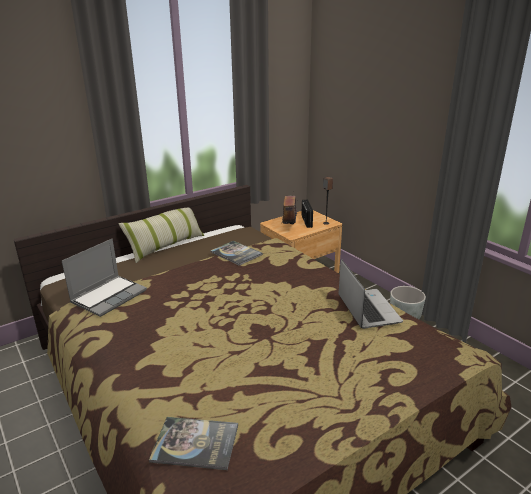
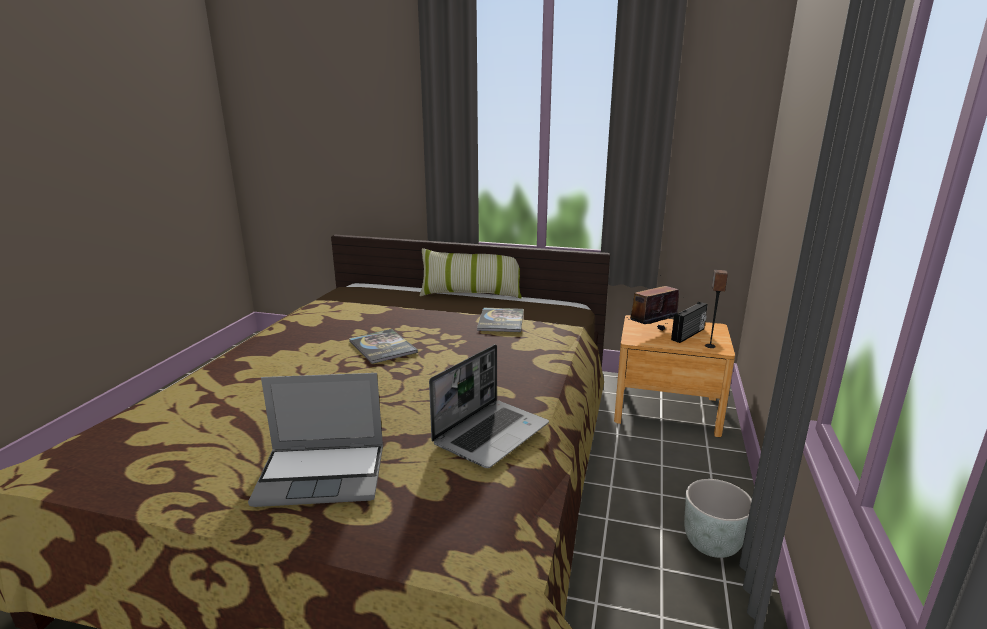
camera: 50 degrees right, 5 degrees down
(109, 296) = (340, 307): laptop -> laptop (324, 475)
(195, 443) = (135, 425): book -> book (382, 347)

